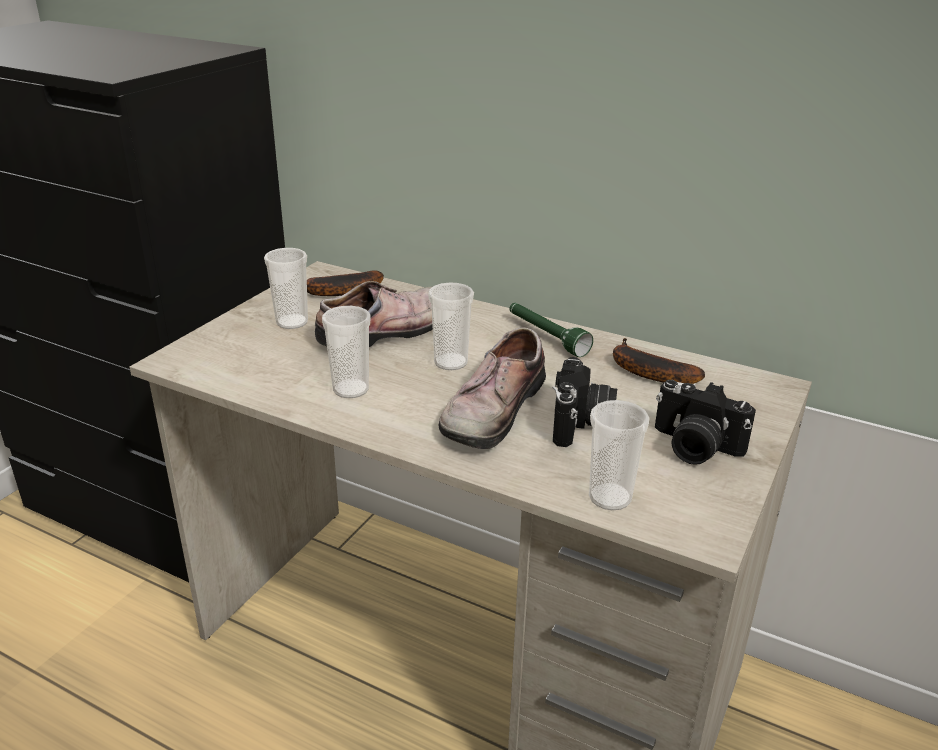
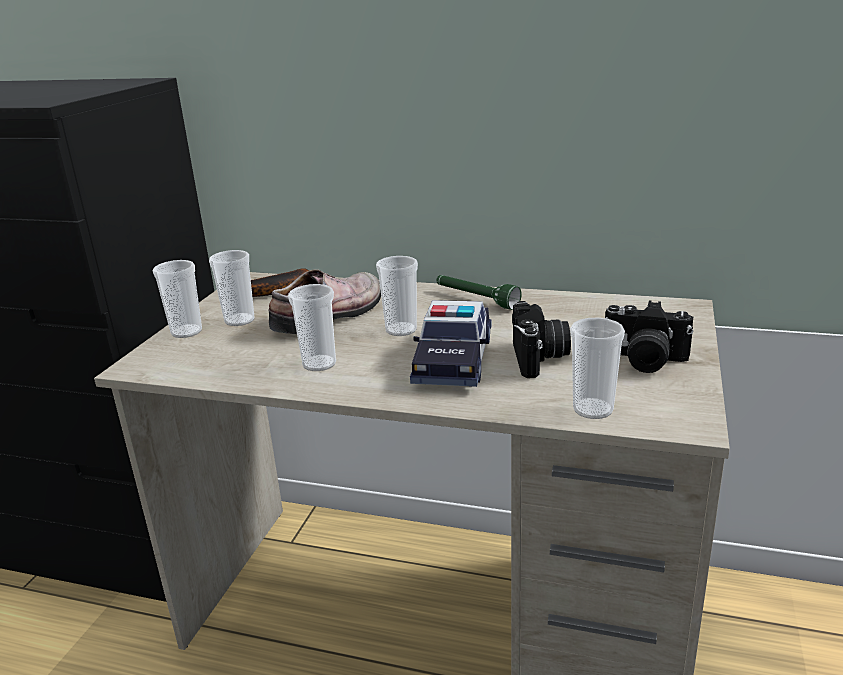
camera: 10 degrees left, 5 degrees down
(235, 327) = (186, 332): none -> cup
(490, 409) = (454, 359): shoe -> toy car
(645, 371) = (573, 312): banana -> none

